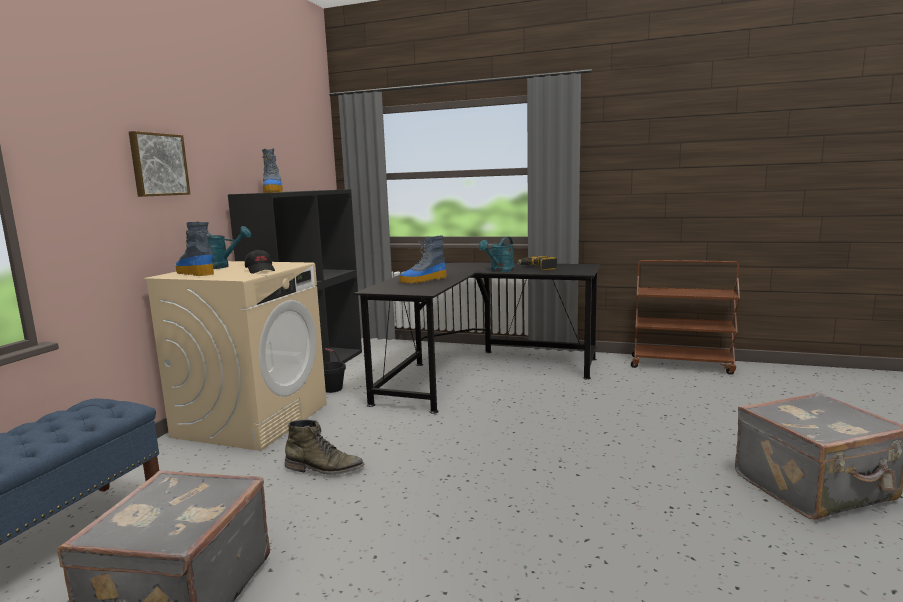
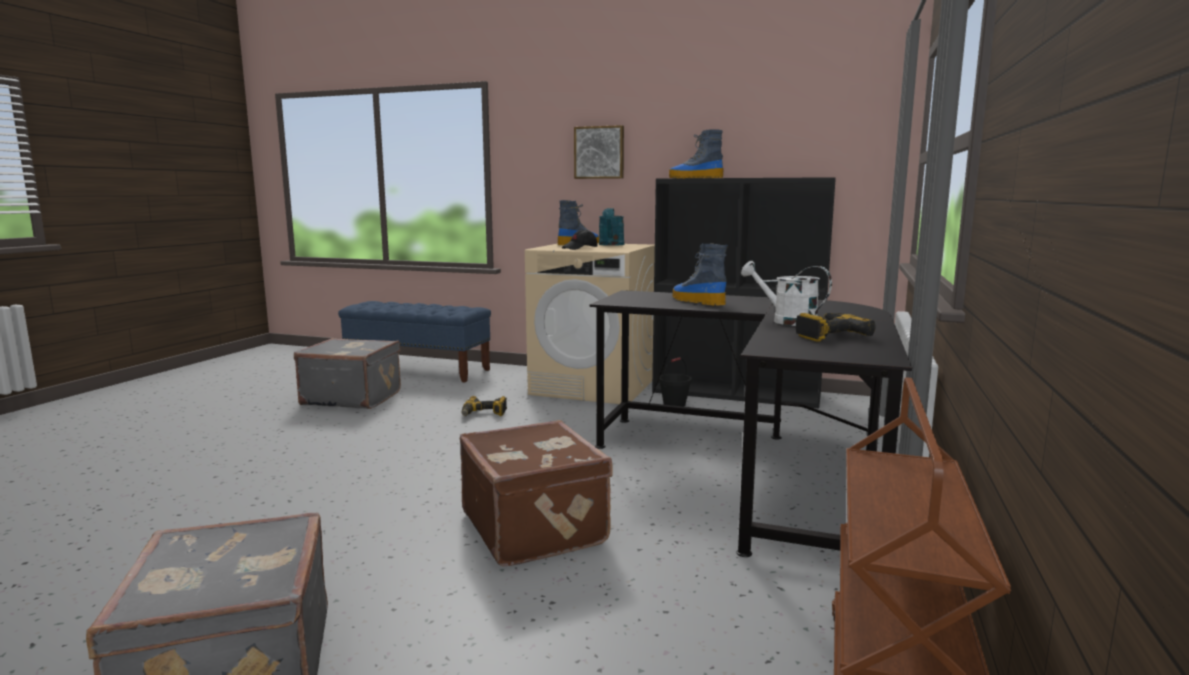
camera: 90 degrees right, 0 degrees up
(324, 469) = (483, 414): green boot -> power drill
(499, 271) = (786, 321): turquoise watering can -> white watering can
(584, 424) = (536, 527): none -> brown suitcase

